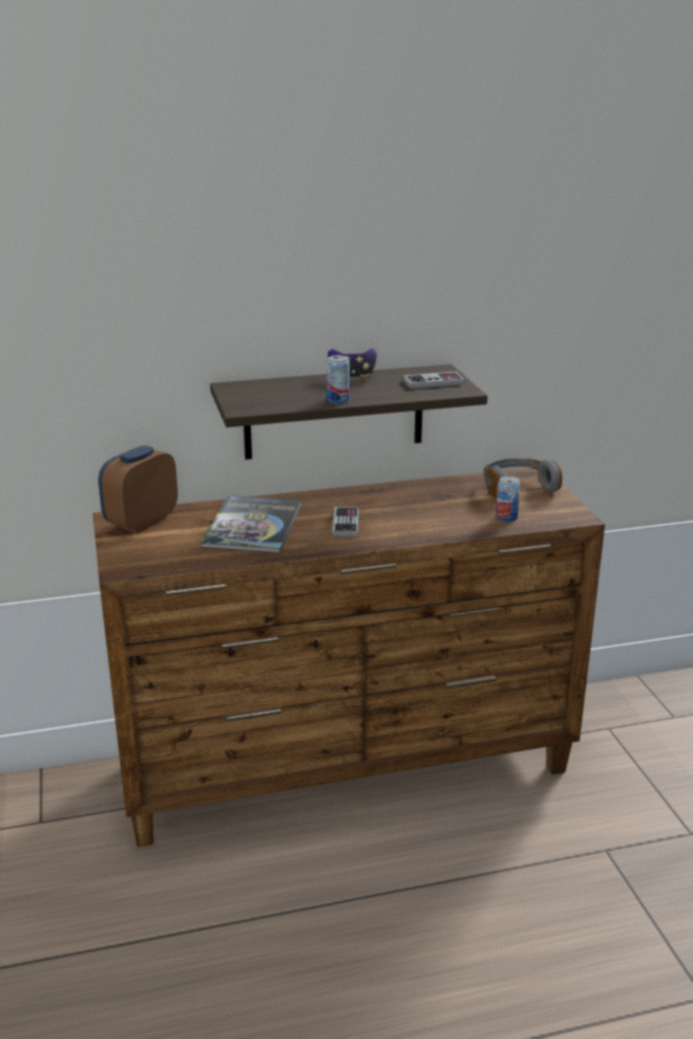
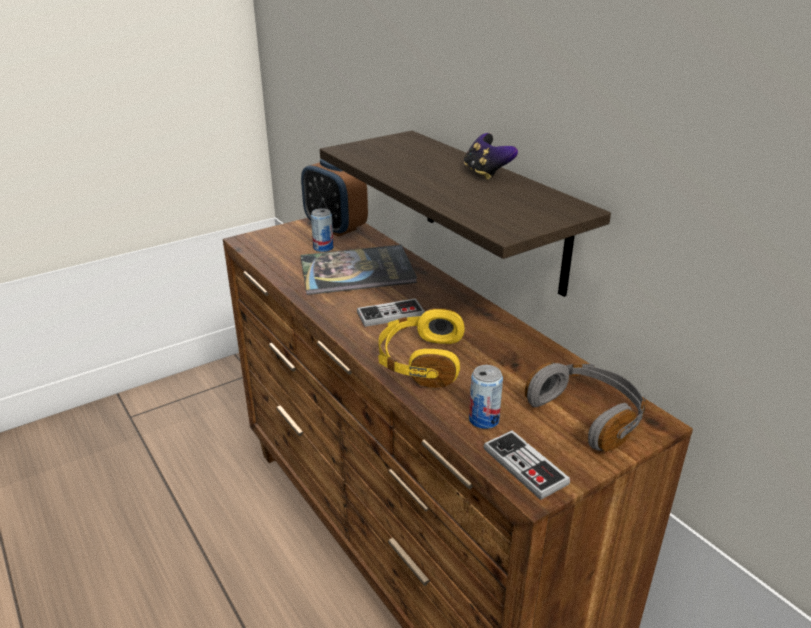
camera: 70 degrees right, 5 degrees up
(141, 522) = (335, 228): alarm clock -> alarm clock turned 150 degrees counterclockwise
(338, 400) = (405, 177): can -> can (323, 248)
(424, 524) = (420, 361): none -> yellow headphones
(433, 382) = (517, 211): game controller -> game controller (525, 466)

